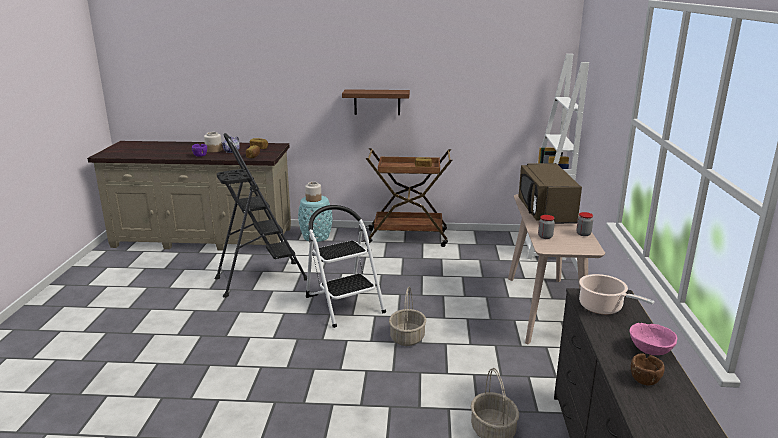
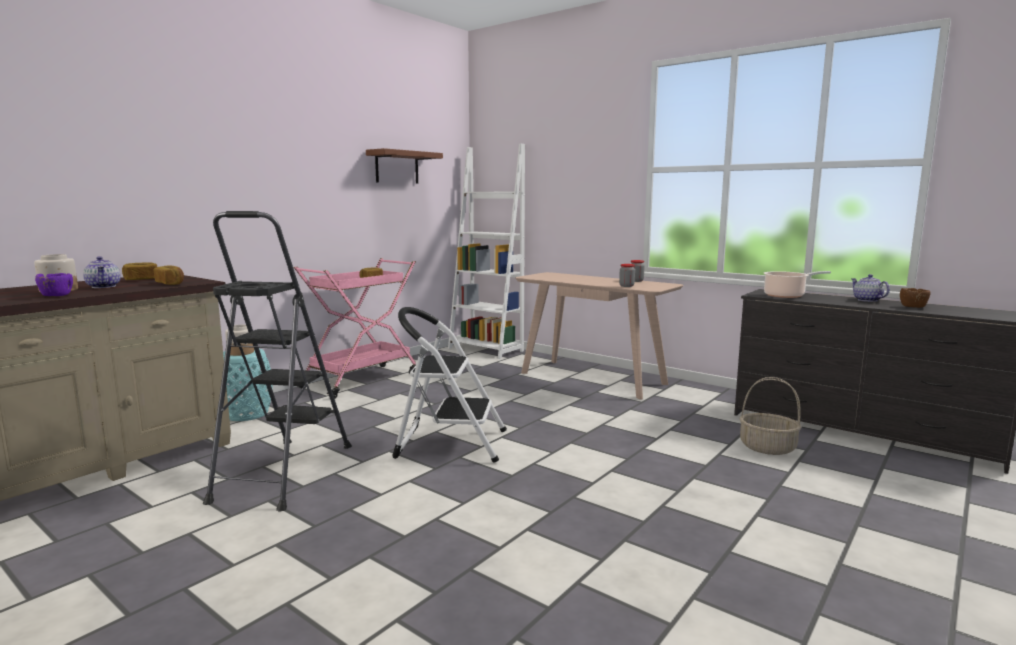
camera: 55 degrees left, 10 degrees down
(377, 102) = (292, 202): brown shelf -> brown shelf (397, 167)
(407, 238) = (361, 380): brown cart -> pink cart
(407, 338) = (570, 435): basket -> none
(545, 212) = (572, 279): brown microwave -> none
(649, 351) = (866, 300): pink bowl -> teapot

